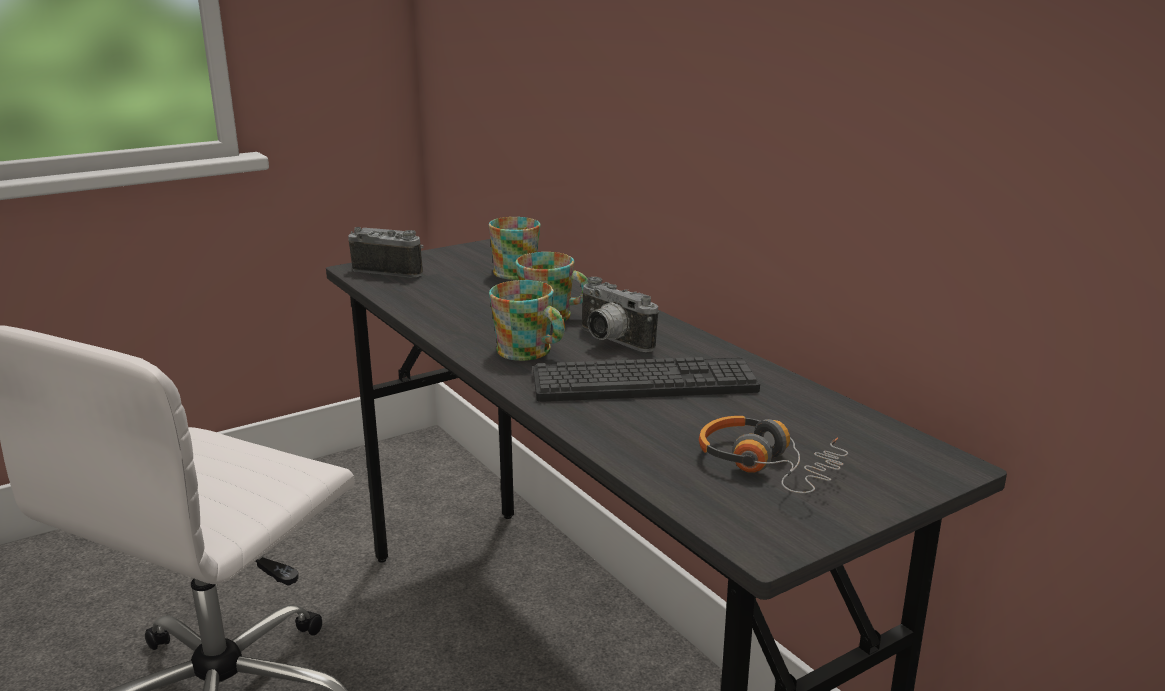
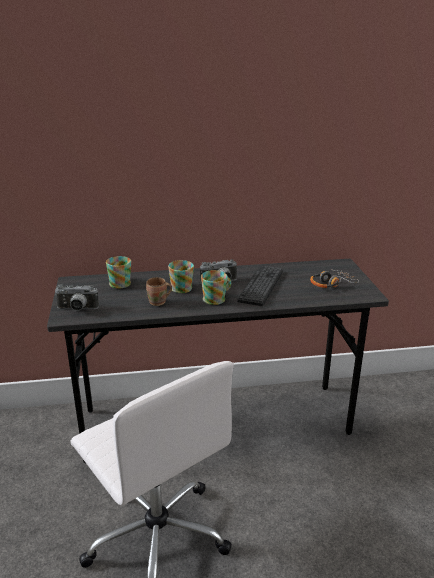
camera: 65 degrees left, 5 degrees up
(392, 269) = (77, 310): camera -> camera turned 135 degrees counterclockwise
(465, 312) = (158, 303): none -> brown mug

